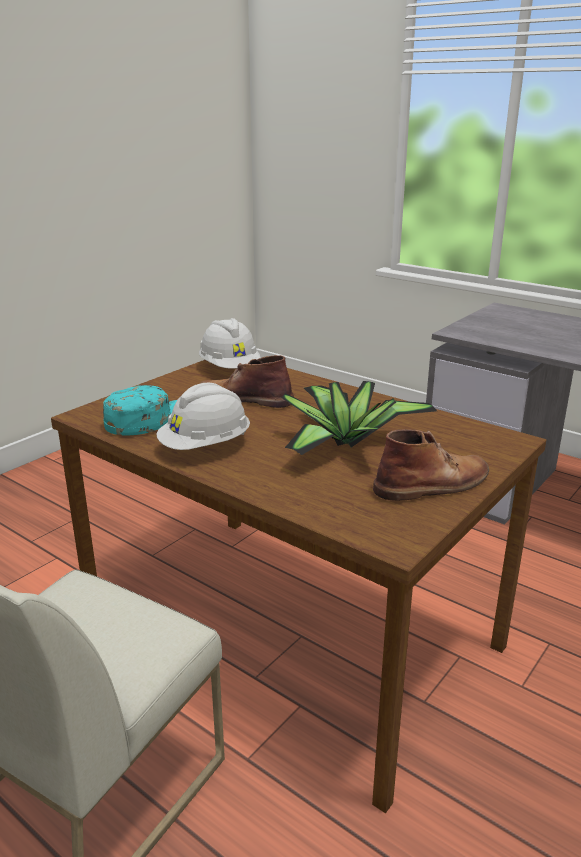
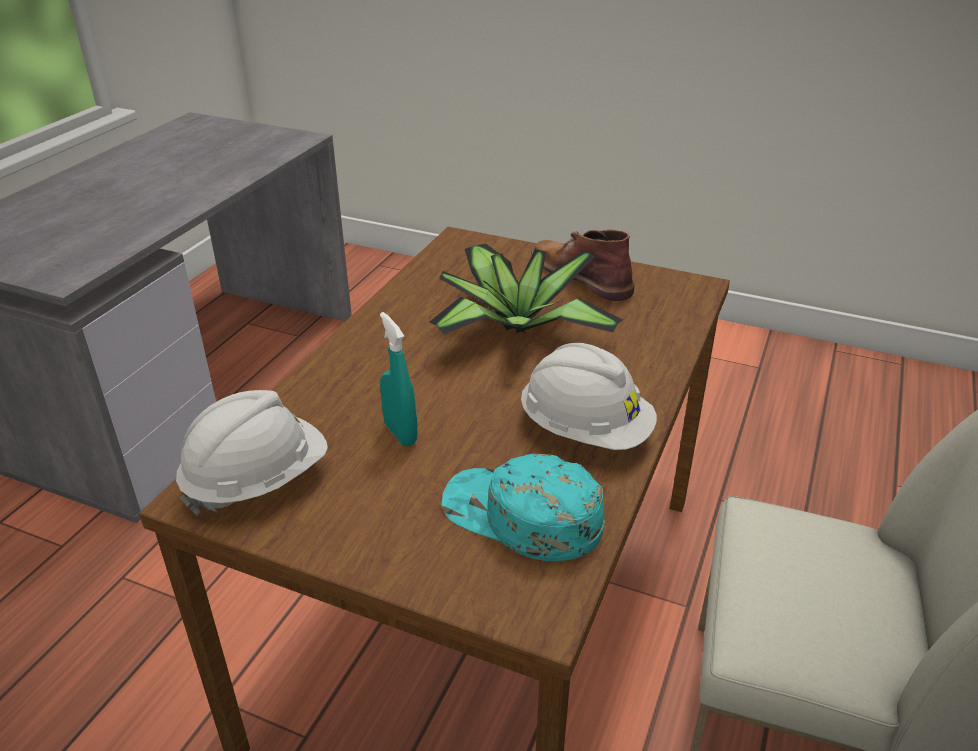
camera: 105 degrees left, 10 degrees up
(244, 398) = (400, 433): brown boot -> turquoise spray bottle

